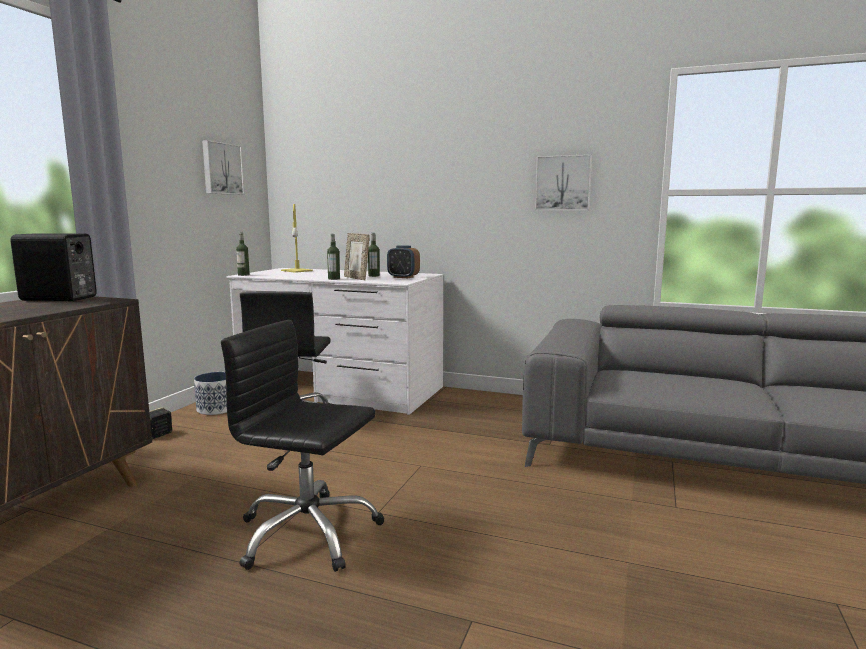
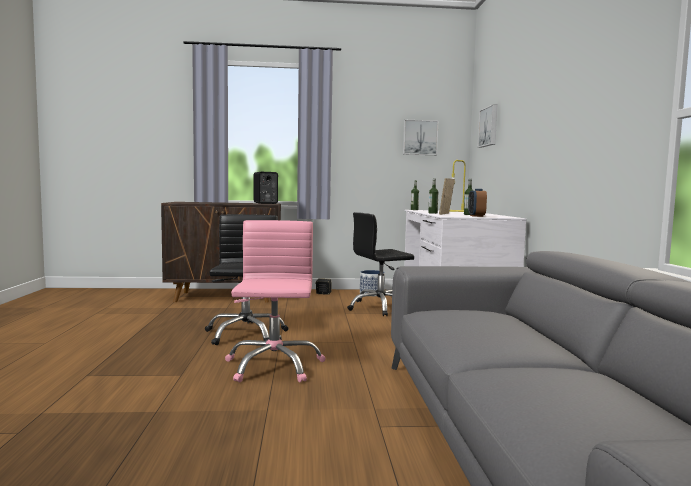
camera: 65 degrees right, 5 degrees down
(477, 533) = (273, 366): none -> pink office chair
(563, 183) = (598, 119): picture -> picture (489, 126)

